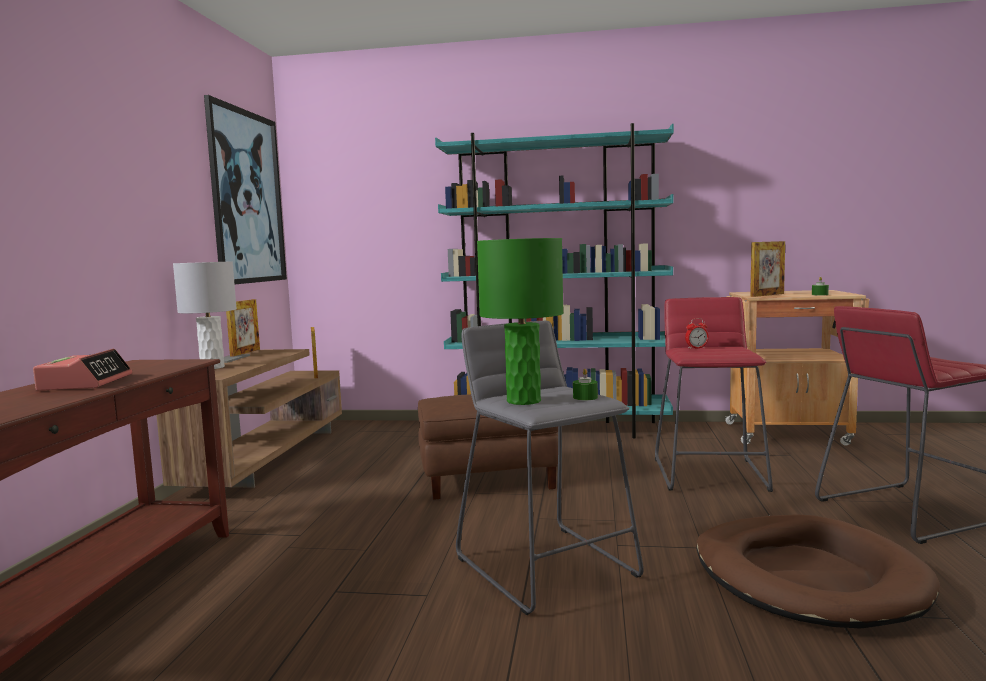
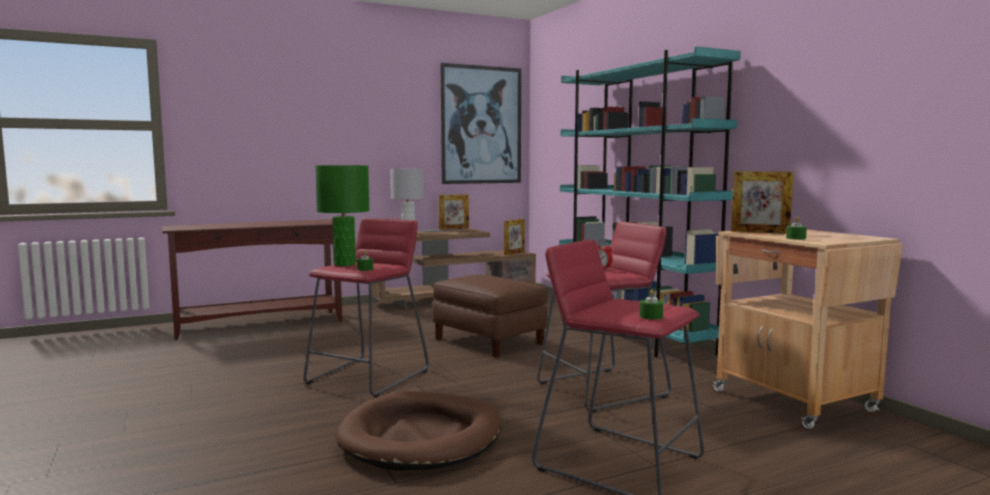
camera: 55 degrees right, 0 degrees up
(86, 383) = (268, 223): alarm clock -> none
(546, 566) = (368, 377): grey stool -> red stool
(960, 362) = (651, 316): none -> green candle

